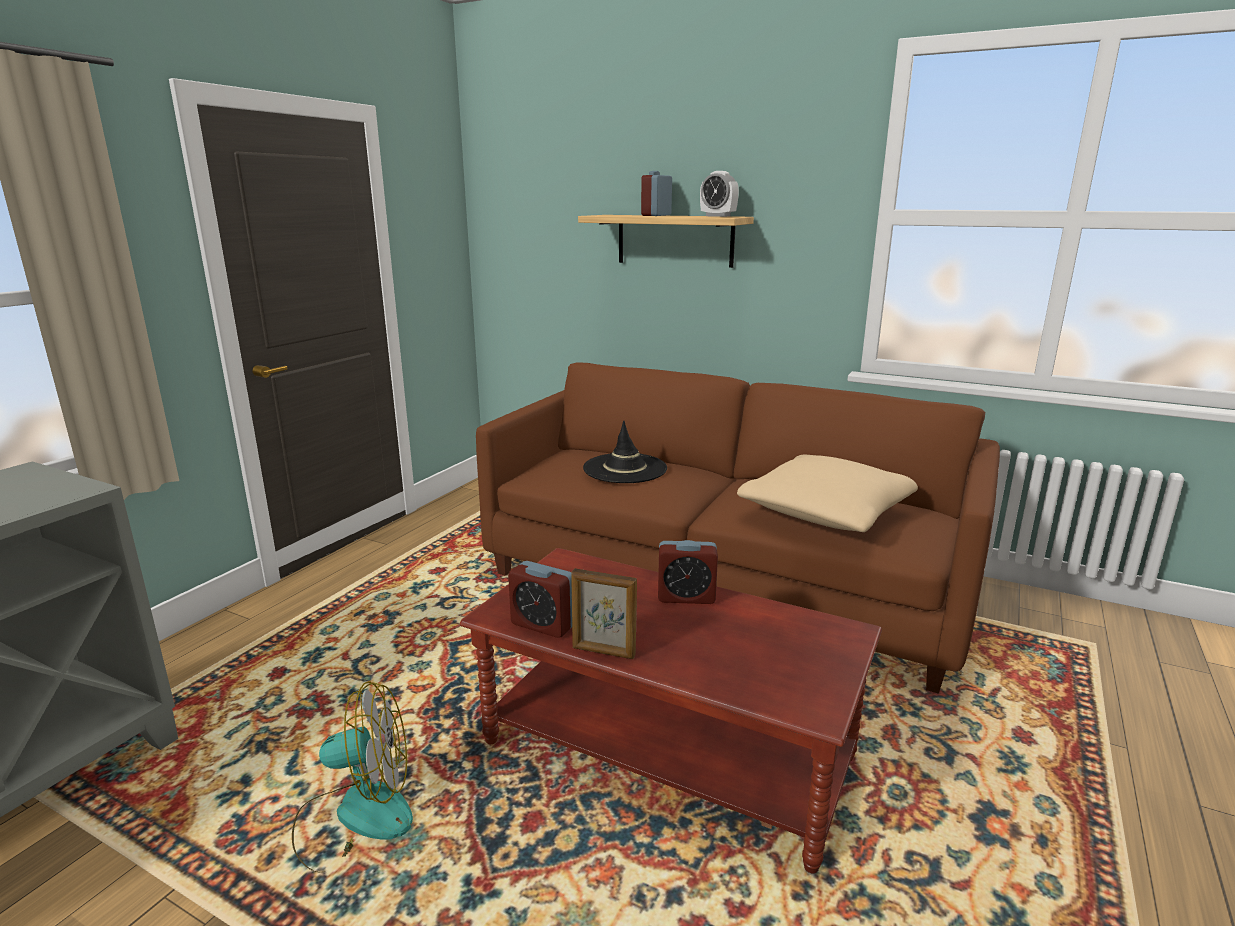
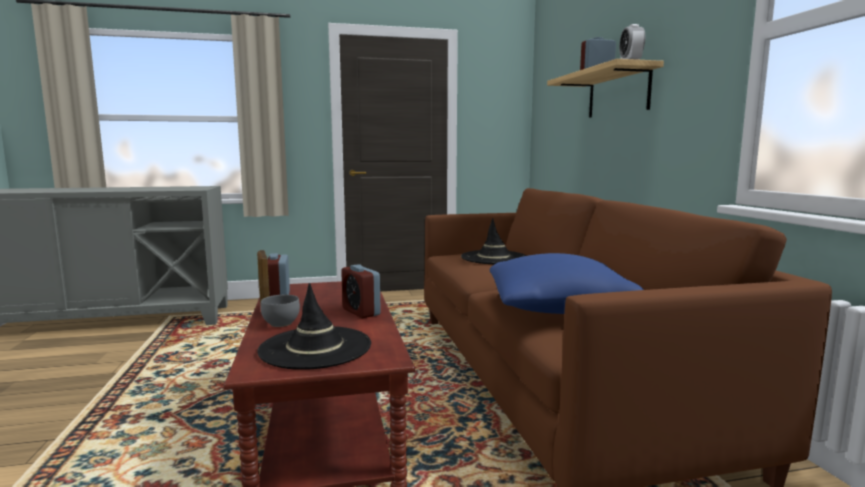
camera: 50 degrees right, 10 degrees down
(355, 816) = (195, 371): fan -> none
(671, 654) = (282, 323): none -> grey bowl
(783, 658) = (315, 348): none -> black hat
(826, 513) = (559, 307): beige pillow -> blue pillow

